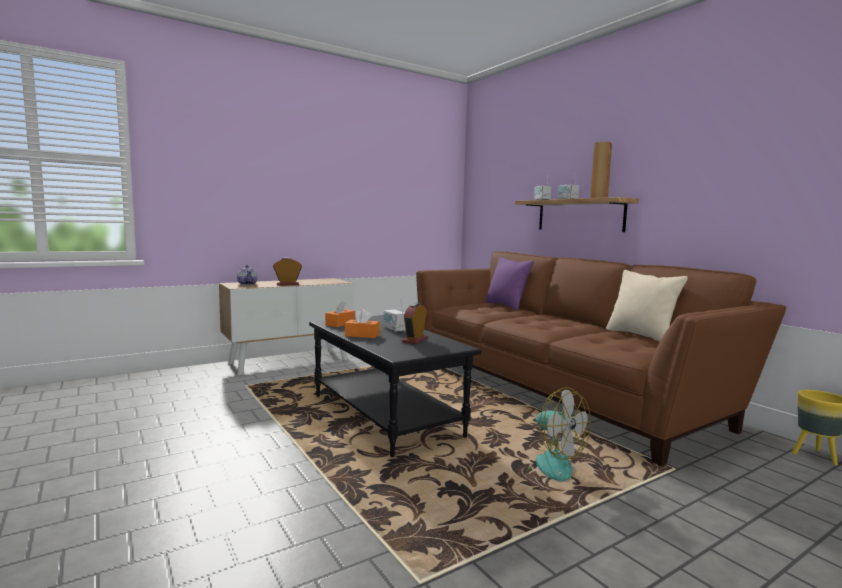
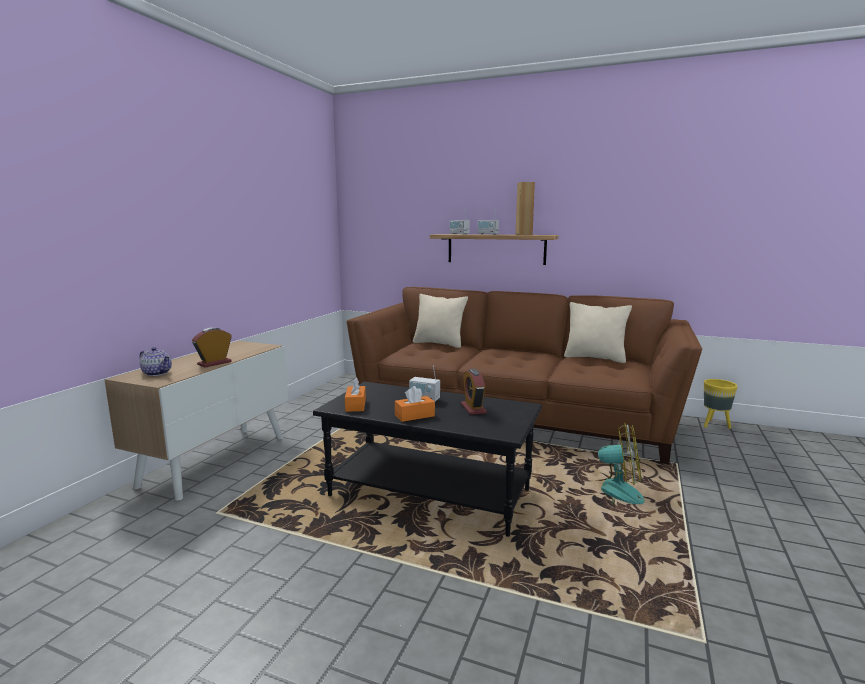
camera: 35 degrees left, 5 degrees up
(506, 305) = (439, 343): purple pillow -> beige pillow

